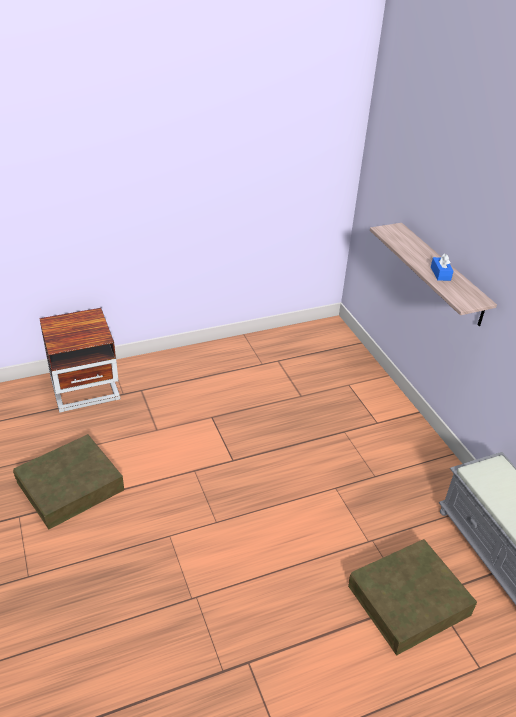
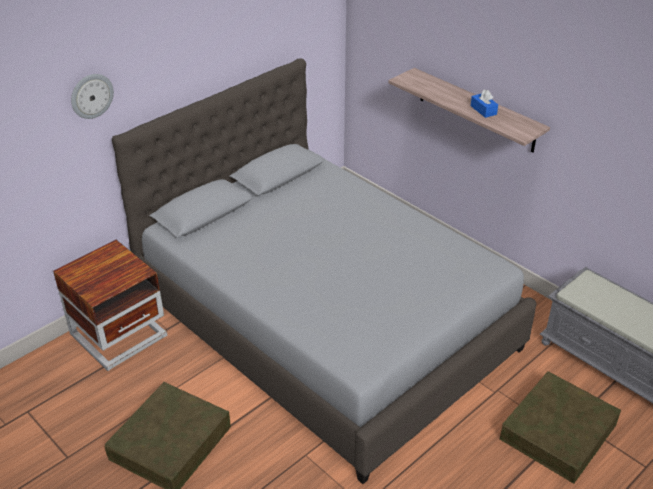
camera: 20 degrees left, 0 degrees up
(91, 178) = (91, 95): none -> wall clock
(253, 428) = (325, 321): none -> grey bed

